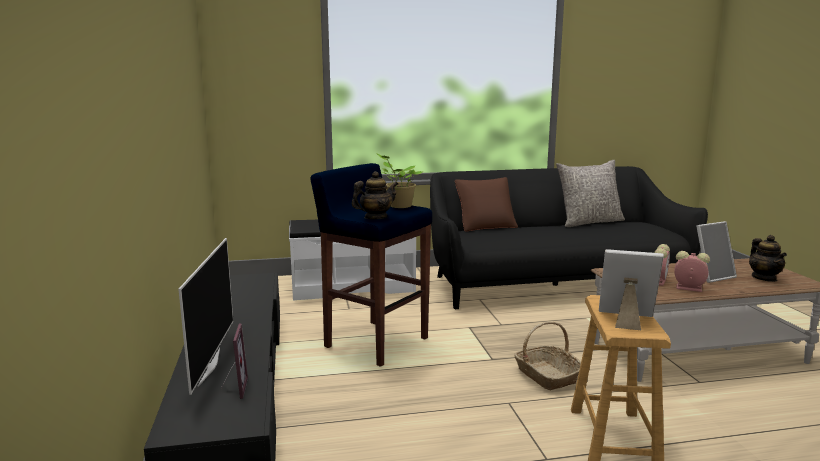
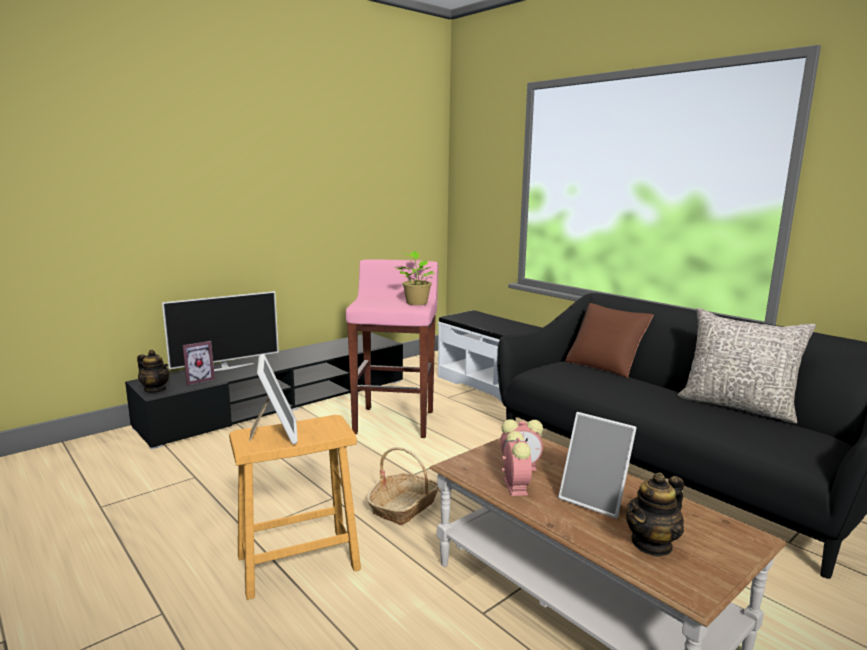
camera: 60 degrees right, 0 degrees up
(375, 218) = (363, 304): teapot -> teapot (155, 389)
(375, 342) = (395, 422): blue stool -> pink stool

